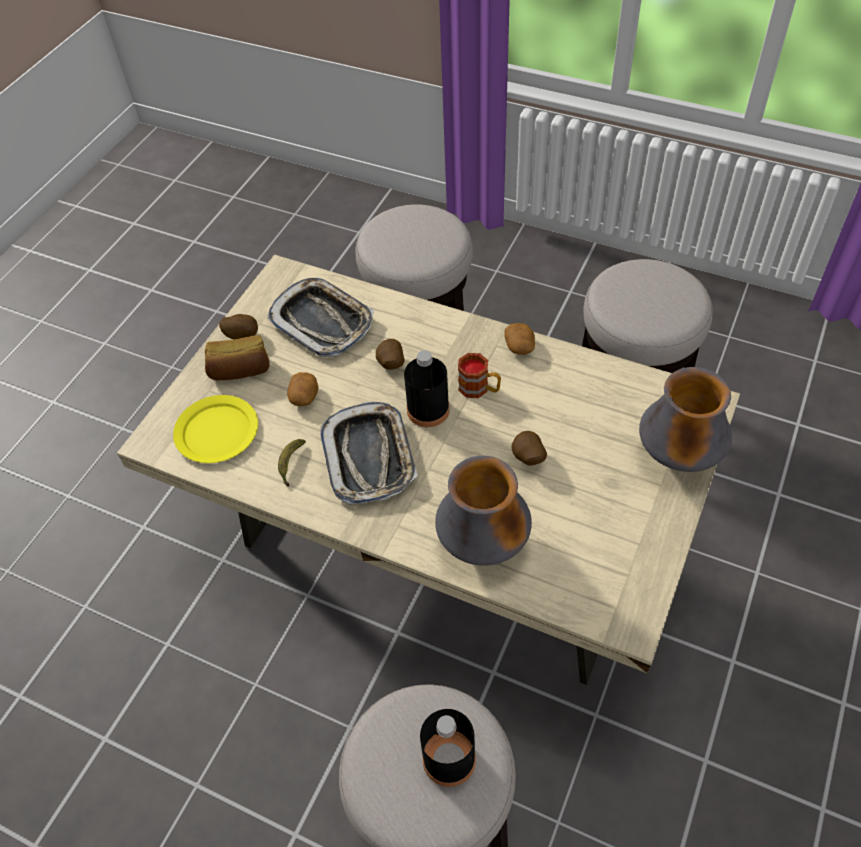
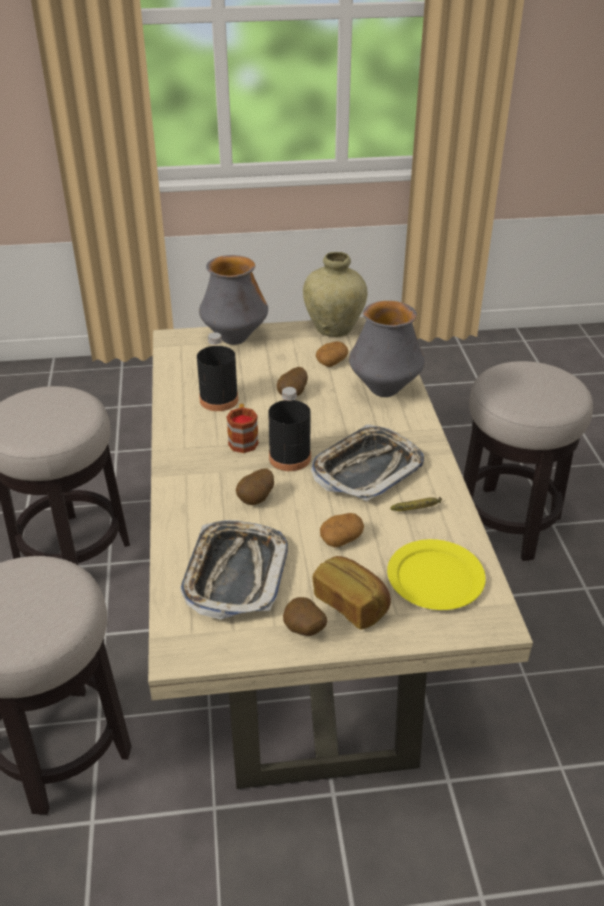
camera: 125 degrees left, 15 degrees down
(449, 759) = (520, 378): black bottle -> black bottle (219, 400)
(520, 346) = (176, 435): potato -> potato (331, 361)
(647, 567) = (334, 329): none -> beige vase

